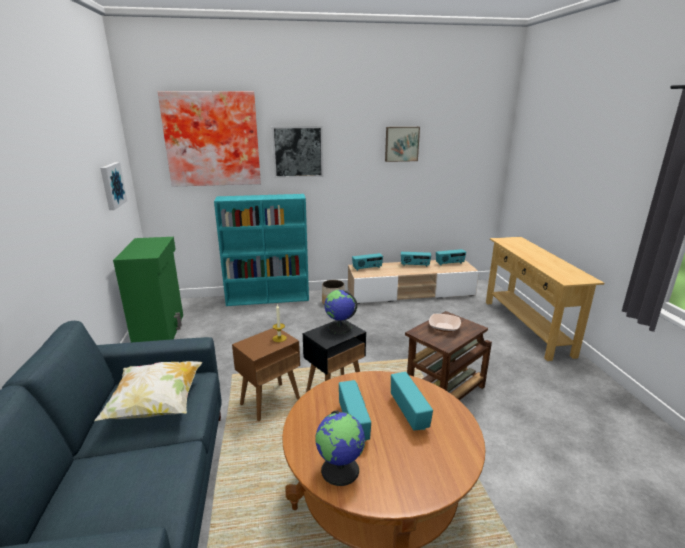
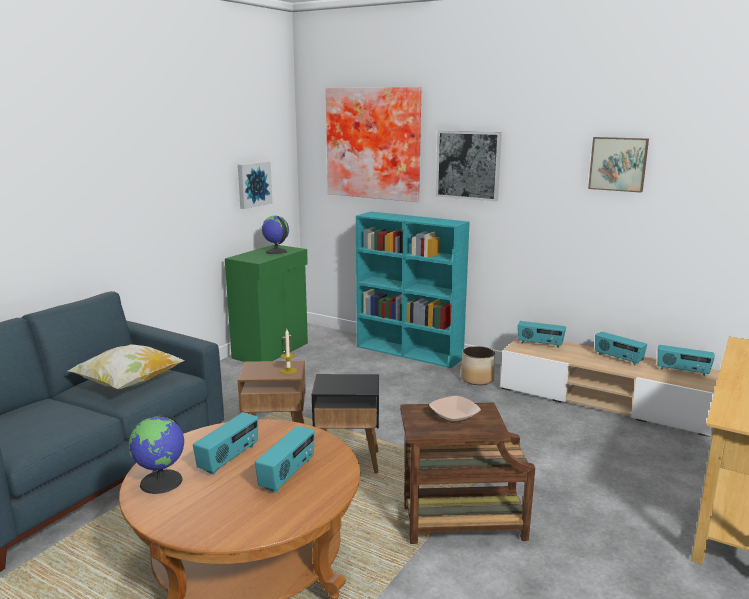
camera: 40 degrees right, 5 degrees down
(339, 328) = (358, 382): globe -> globe (276, 251)

